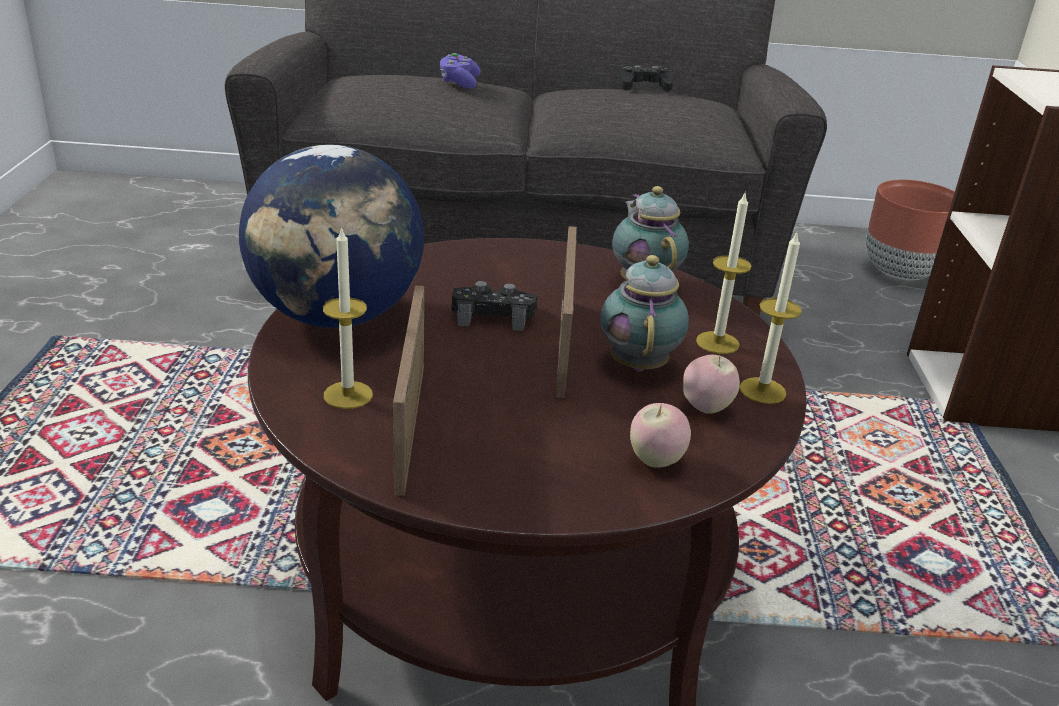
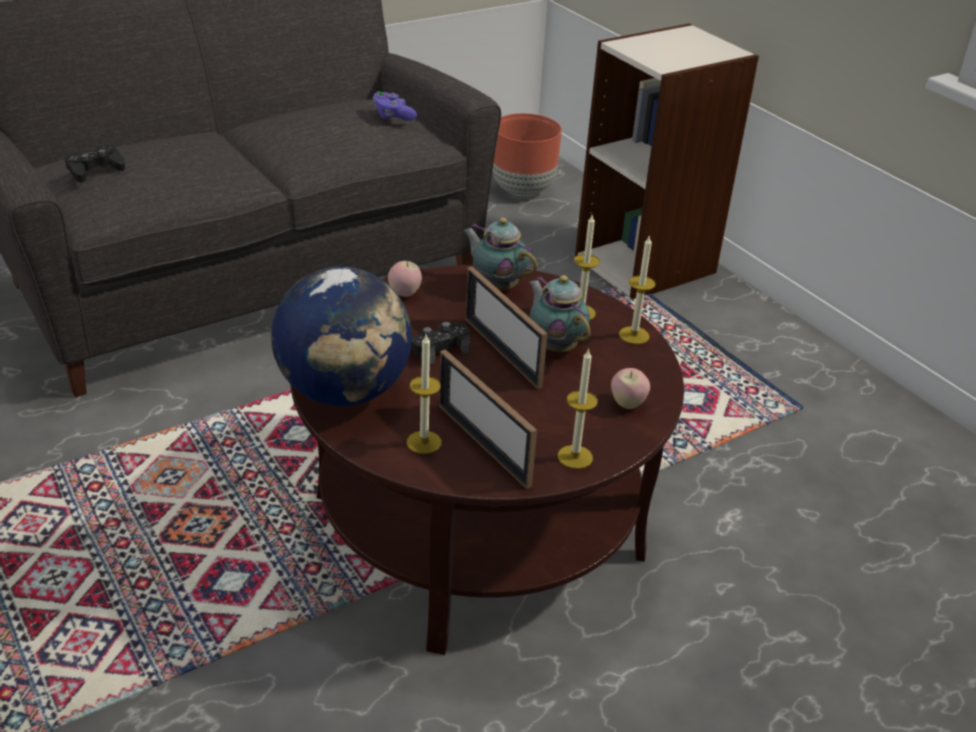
camera: 35 degrees left, 5 degrees up
(459, 82) = (181, 145): purple game controller -> purple game controller (393, 116)
(504, 488) = (575, 457): none -> candle
(643, 85) = (324, 103): black game controller -> black game controller (95, 170)
(706, 408) = (618, 360): apple -> apple (404, 294)

